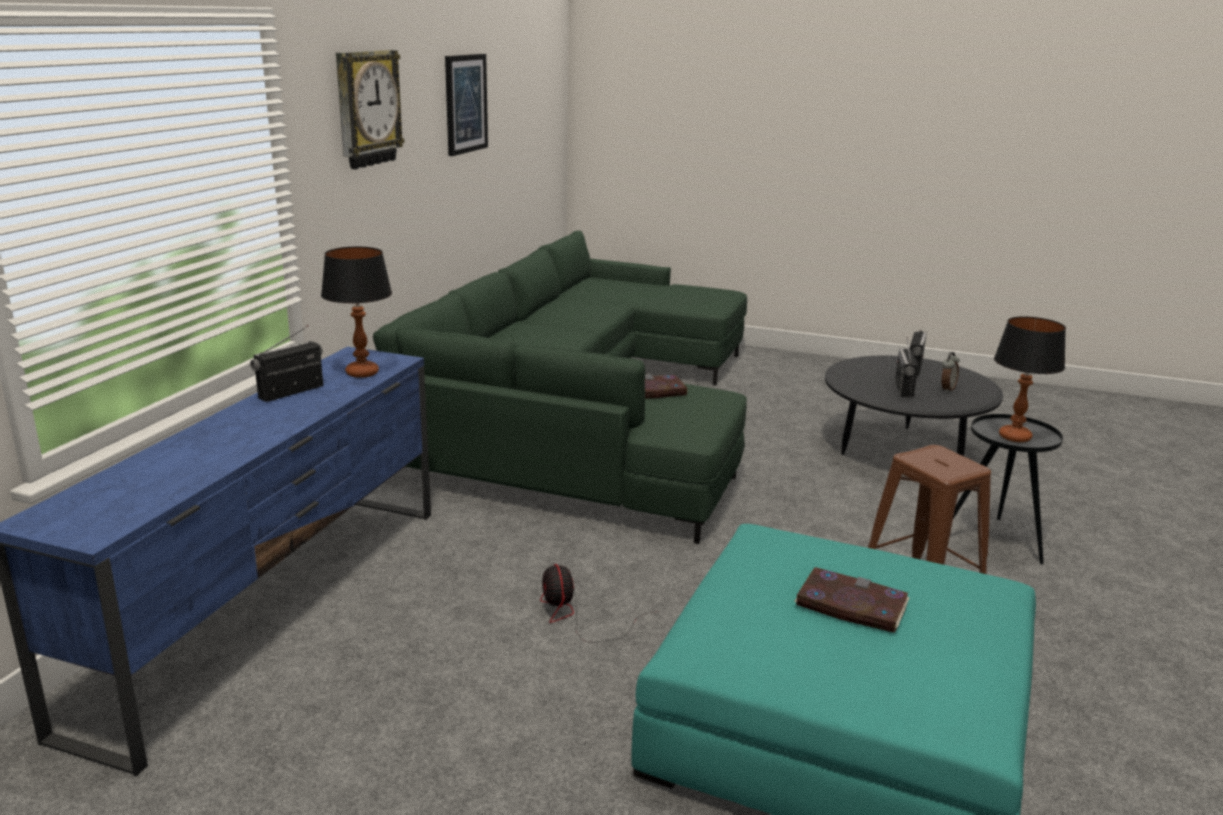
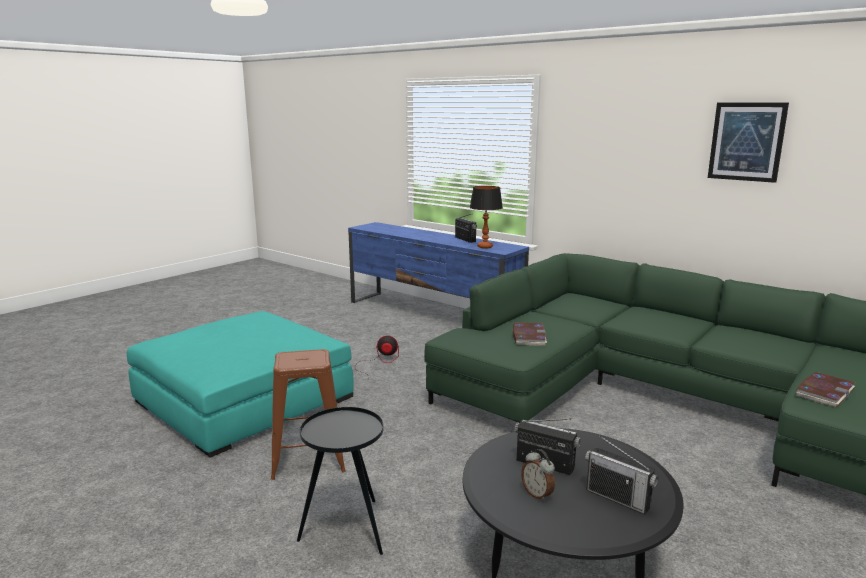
camera: 110 degrees right, 5 degrees down
(366, 108) = (609, 130): wall clock -> none
(850, 605) = (238, 333): book -> book (824, 392)
(1015, 437) = (335, 426): table lamp -> none

